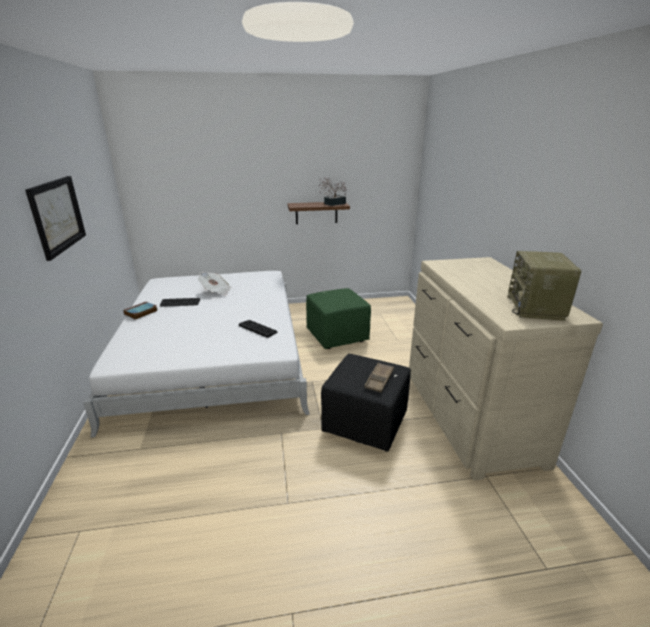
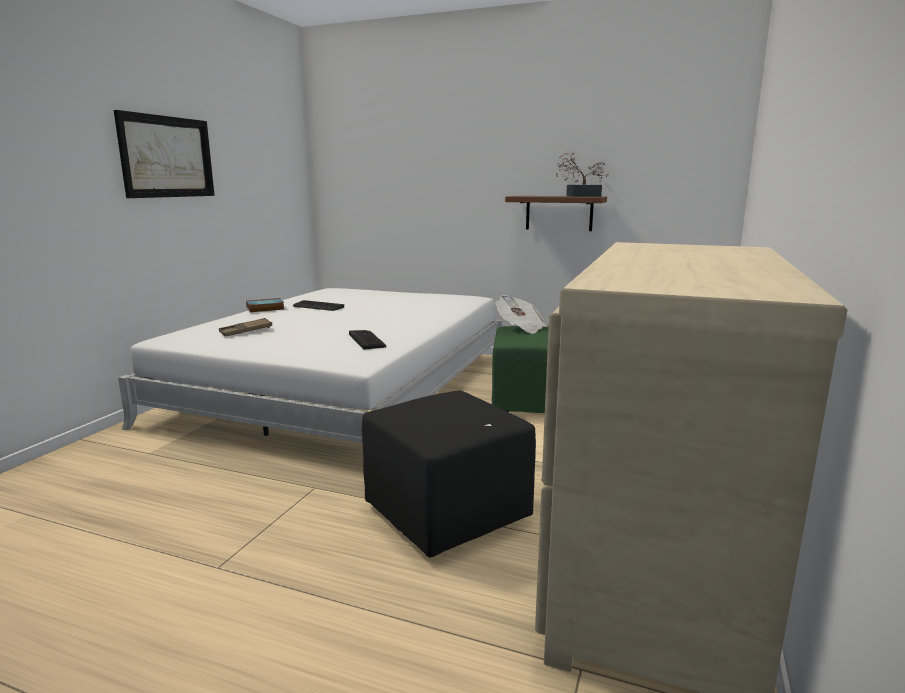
camera: 30 degrees right, 10 degrees down
(216, 291) = (375, 303): newspaper -> newspaper (520, 327)
(379, 380) = (451, 422): brown tray -> brown tray (246, 331)
(536, 308) = (709, 280): radio -> none

